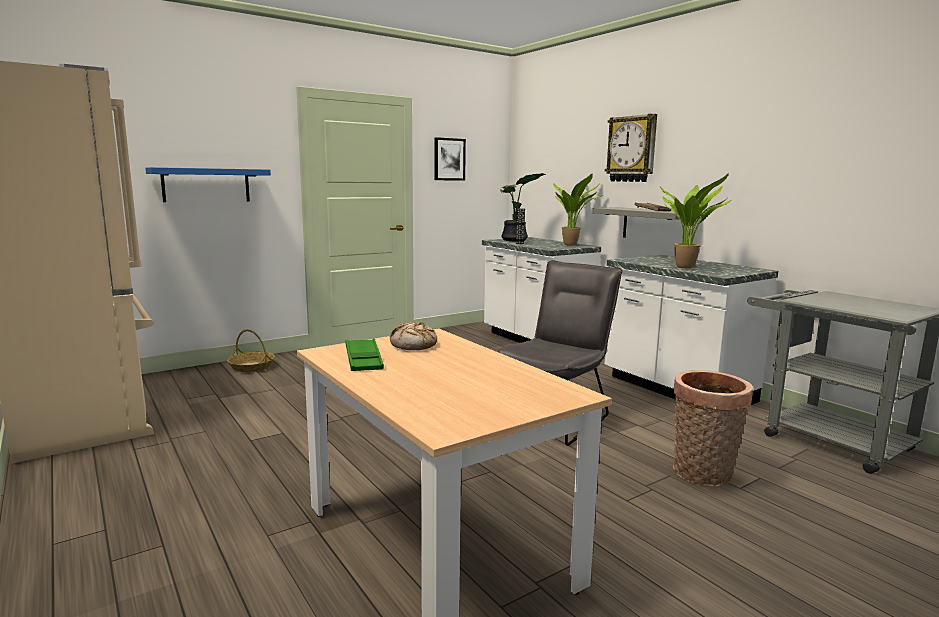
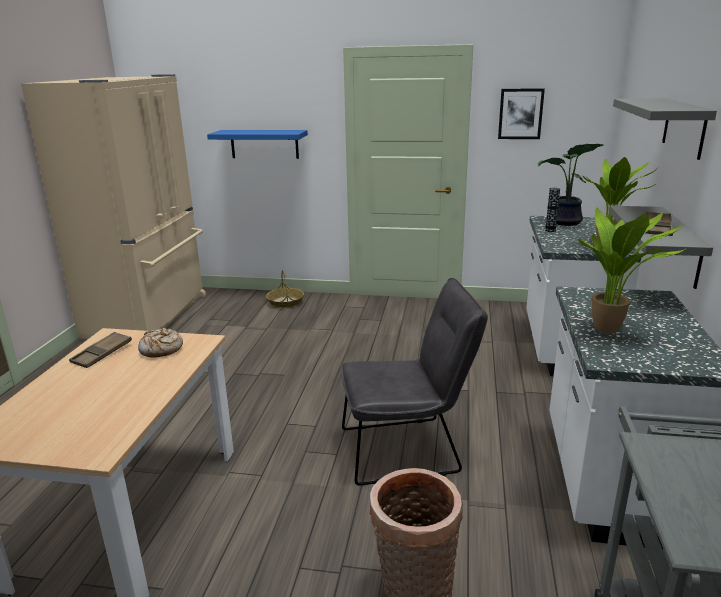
camera: 45 degrees right, 10 degrees up
(363, 360) = (102, 354): green tray -> brown tray
(632, 149) = (684, 127): wall clock -> grey shelf

